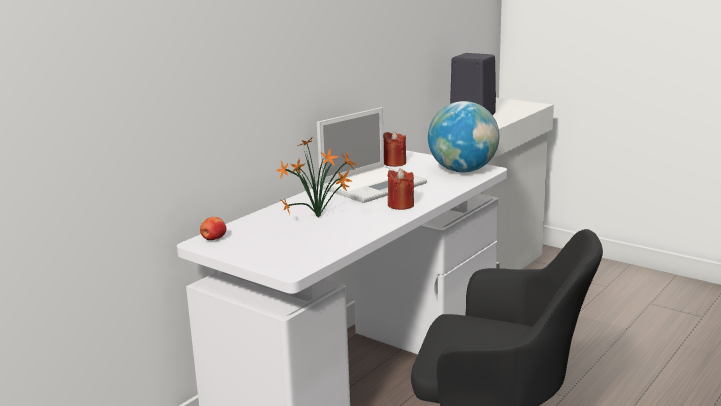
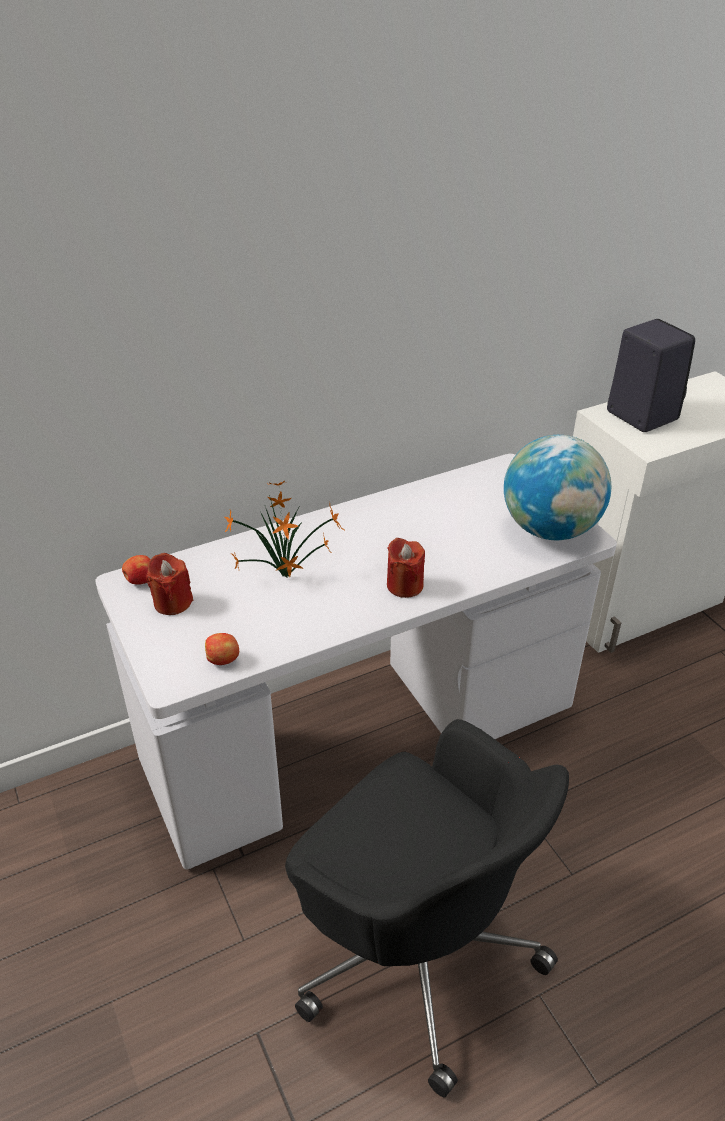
camera: 25 degrees right, 20 degrees up
(317, 254) = (223, 660): none -> apple
(374, 185) = (409, 525): laptop -> none
(394, 163) = (474, 481): red candle -> red candle (172, 602)

